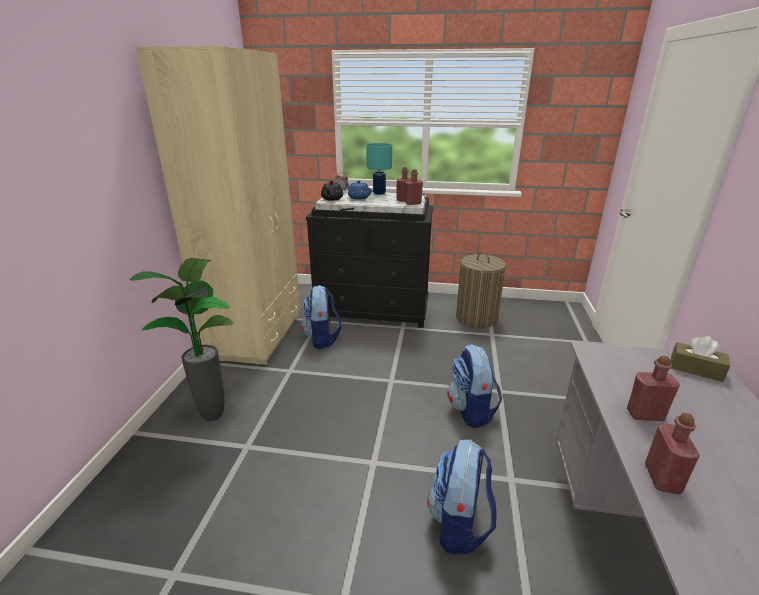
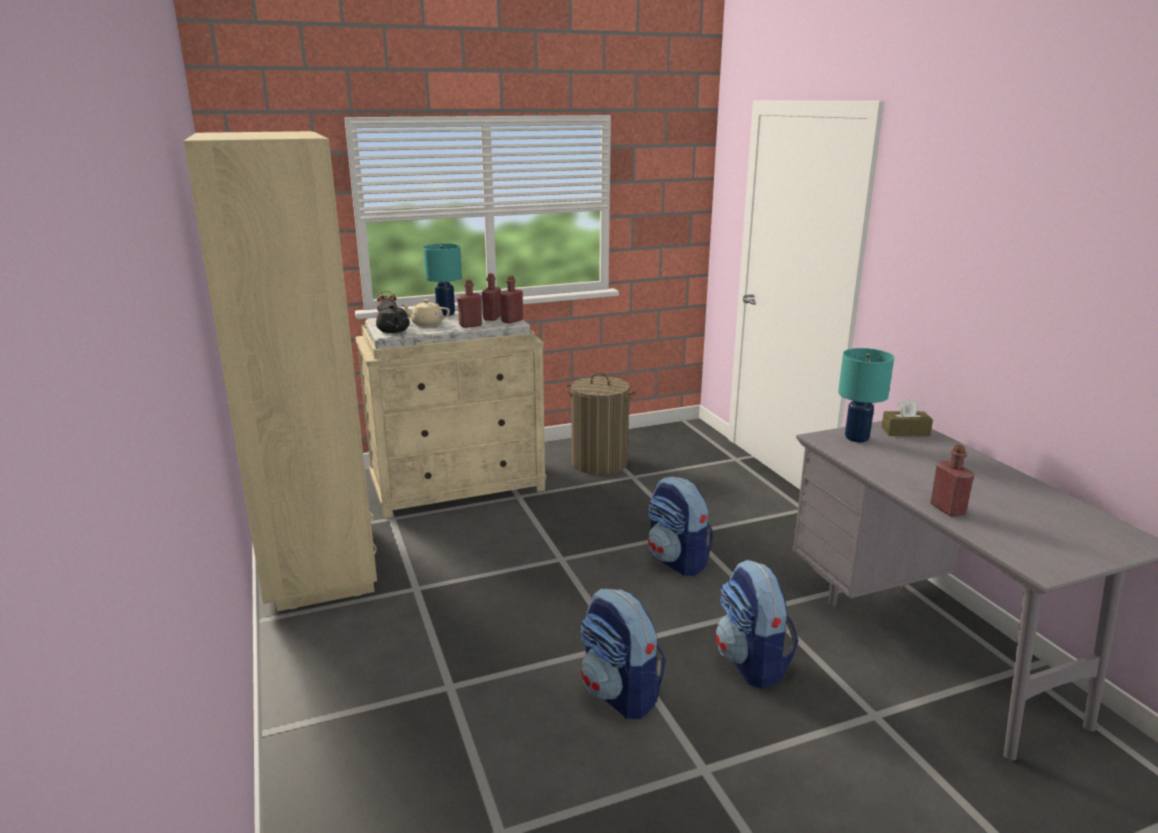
camera: 30 degrees left, 5 degrees down
(211, 417) = (361, 675): potted plant -> none
(322, 339) = (422, 538): backpack -> backpack (620, 693)
(358, 197) = (426, 324): blue teapot -> beige teapot
(373, 310) = (458, 485): black dresser -> beige dresser
(632, 362) = (858, 439): none -> turquoise table lamp
(645, 415) = (901, 473): red bottle -> red bottle (470, 325)

